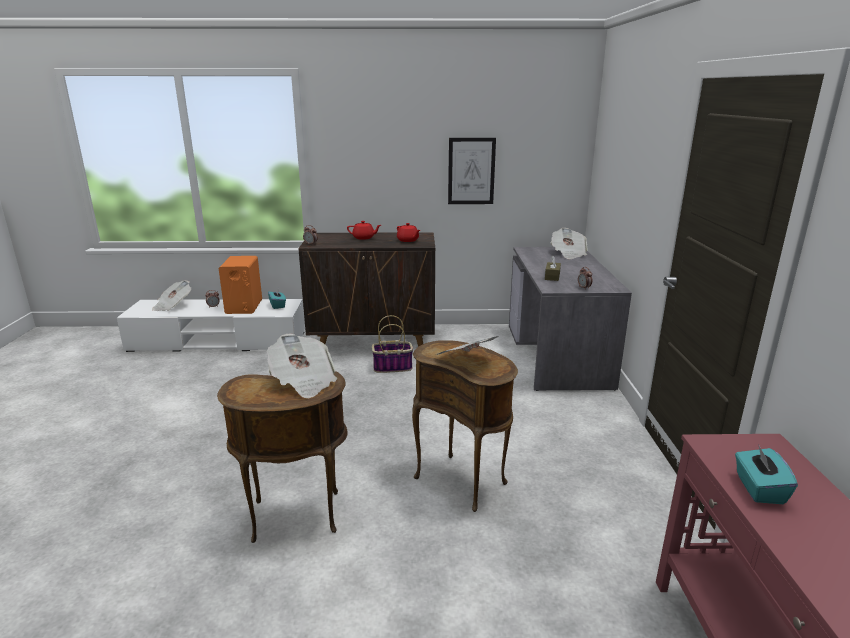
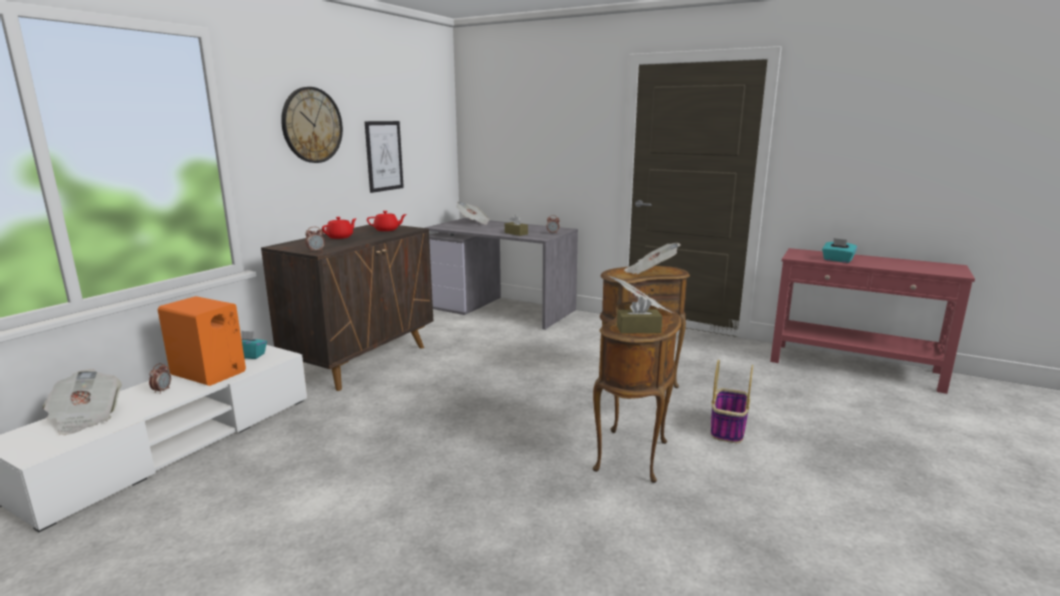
camera: 60 degrees left, 5 degrees down
(244, 390) = (638, 329): none -> brown tissue box
(387, 140) = (312, 125): none -> wall clock
(393, 367) = (428, 364): basket -> basket (727, 429)

